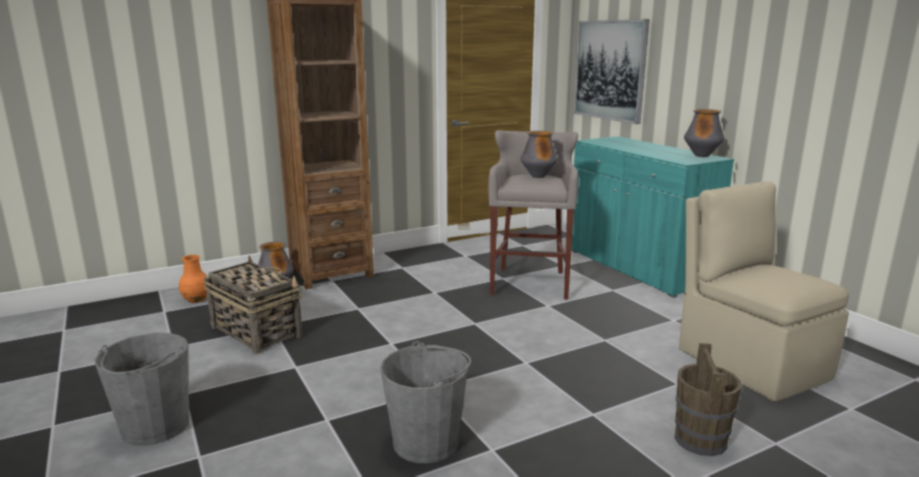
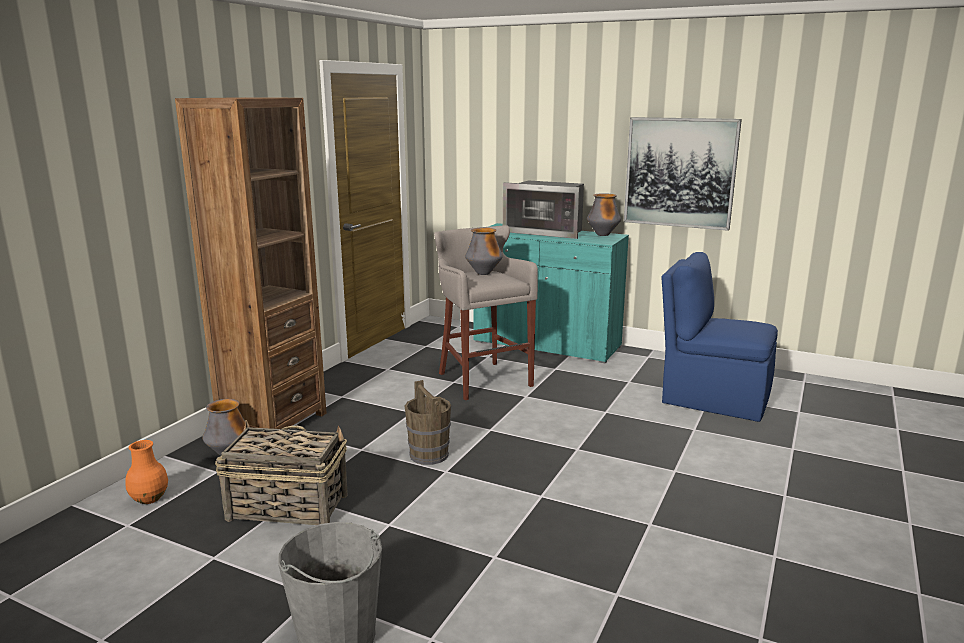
camera: 35 degrees left, 0 degrees up
(426, 442) = (598, 538): grey bucket -> none
(610, 70) = (478, 159): picture -> picture (680, 172)
(647, 147) = (546, 231): none -> microwave
(700, 440) = (755, 463): brown bucket -> brown bucket (429, 455)
(749, 362) = (712, 398): beige chair -> blue chair

